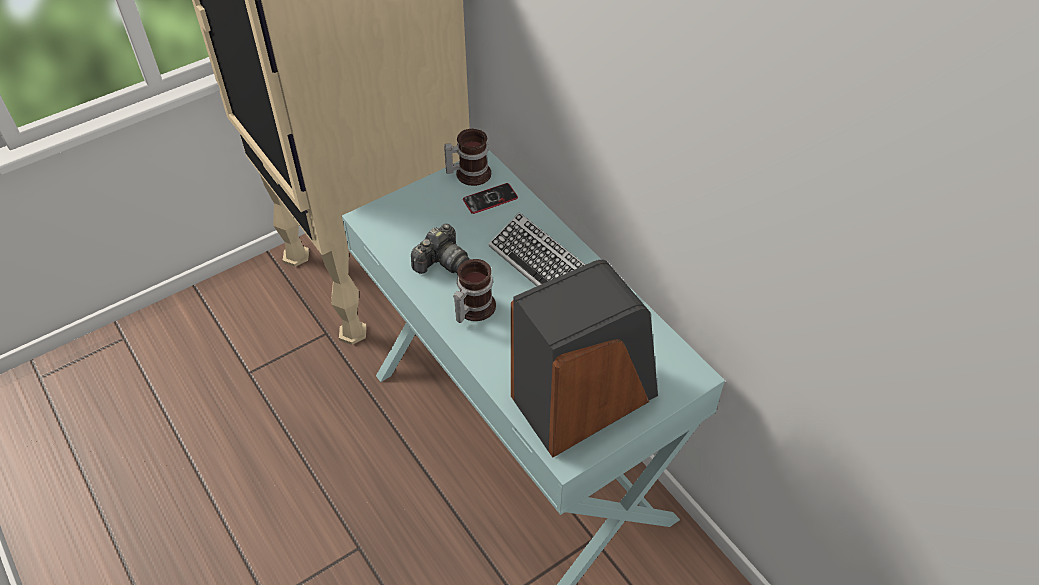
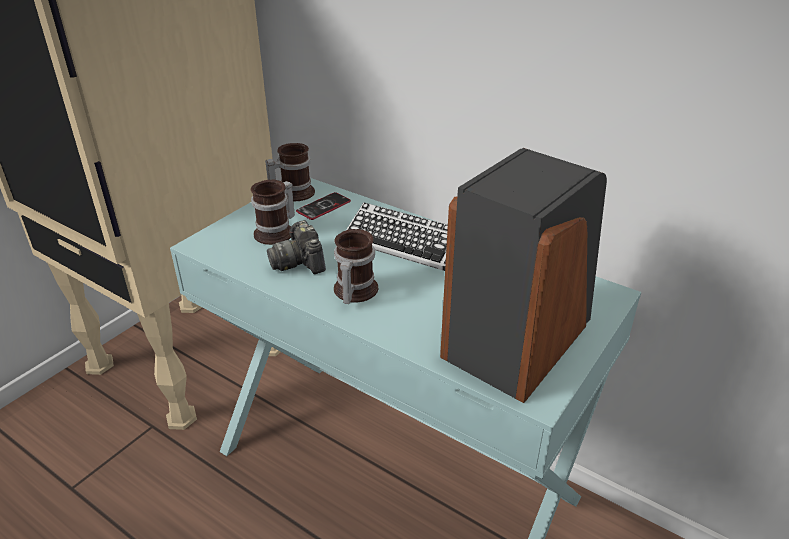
camera: 20 degrees left, 15 degrees down
(437, 221) = (278, 232): none -> mug
(442, 262) = (299, 262): camera -> camera turned 135 degrees clockwise

